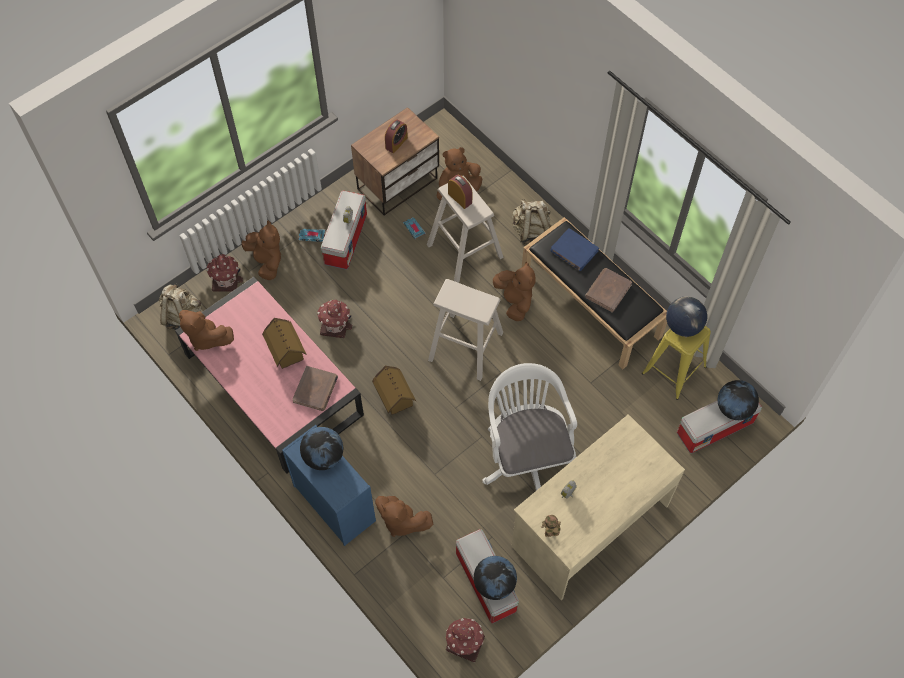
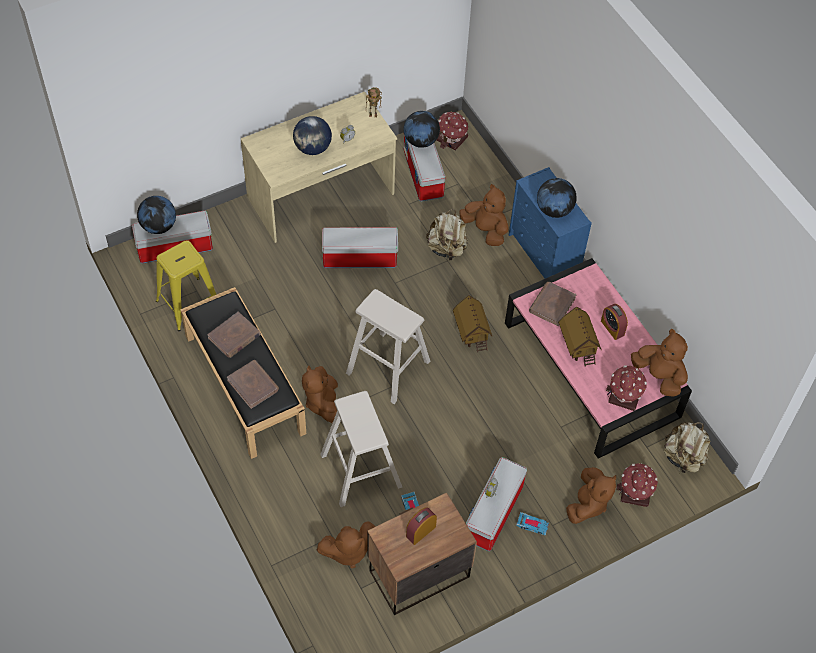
camera: 170 degrees left, 5 degrees down
(266, 261) = (587, 504): brown plush toy -> brown plush toy turned 135 degrees counterclockwise
(335, 324) = (519, 417): toy house -> toy house (624, 395)
(460, 198) = (366, 424): alarm clock -> alarm clock (612, 328)
(526, 456) = (359, 258): white office chair -> storage box
(531, 231) = (279, 479): beige backpack -> beige backpack (447, 248)
(574, 251) = (253, 385): blue book -> brown book
(682, 326) = (181, 265): globe -> globe (313, 148)

